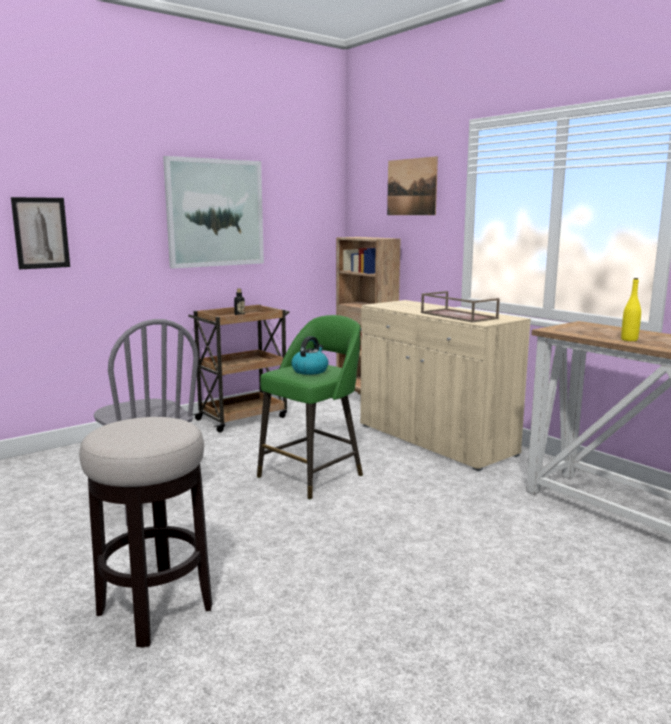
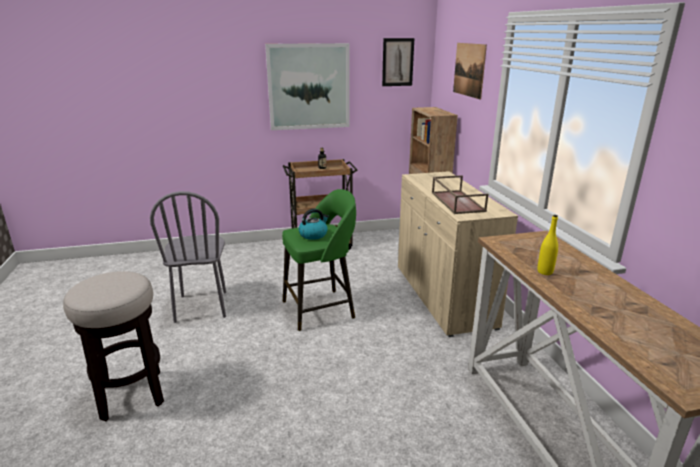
camera: 25 degrees right, 10 degrees up
(41, 233) = (175, 104): picture -> picture (397, 62)

